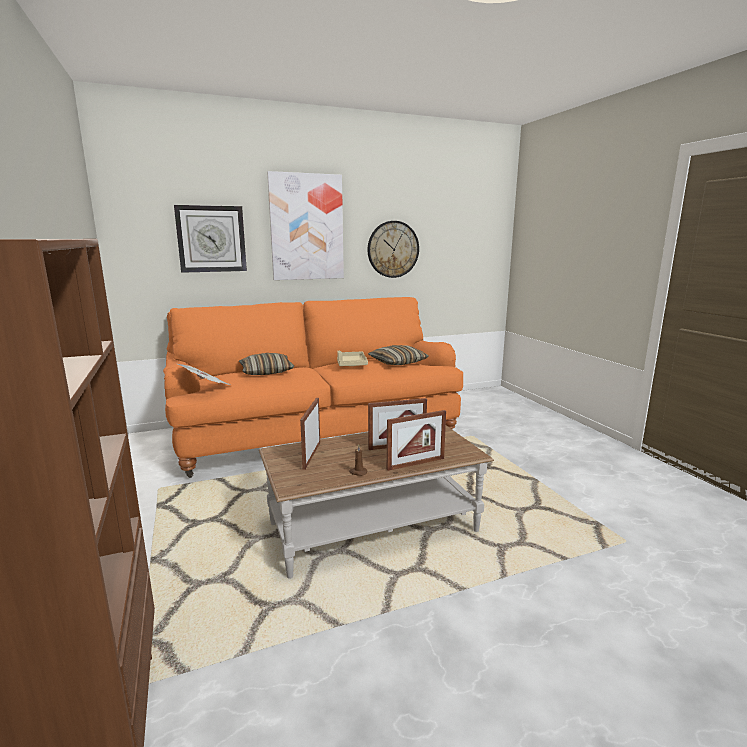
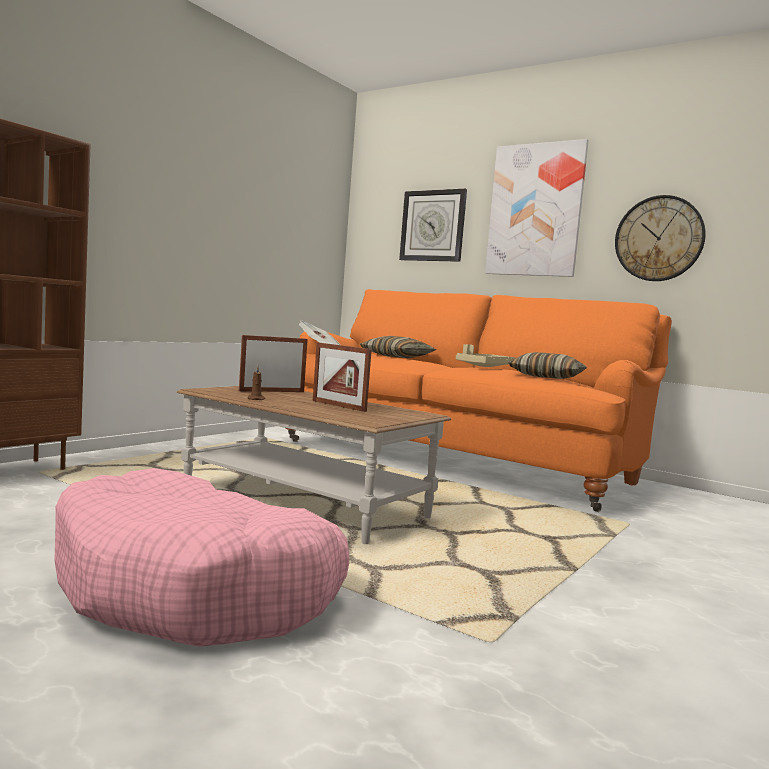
camera: 55 degrees right, 10 degrees down
(416, 464) = (305, 409): picture frame -> none
(542, 631) = (197, 589): none -> pink dog bed

